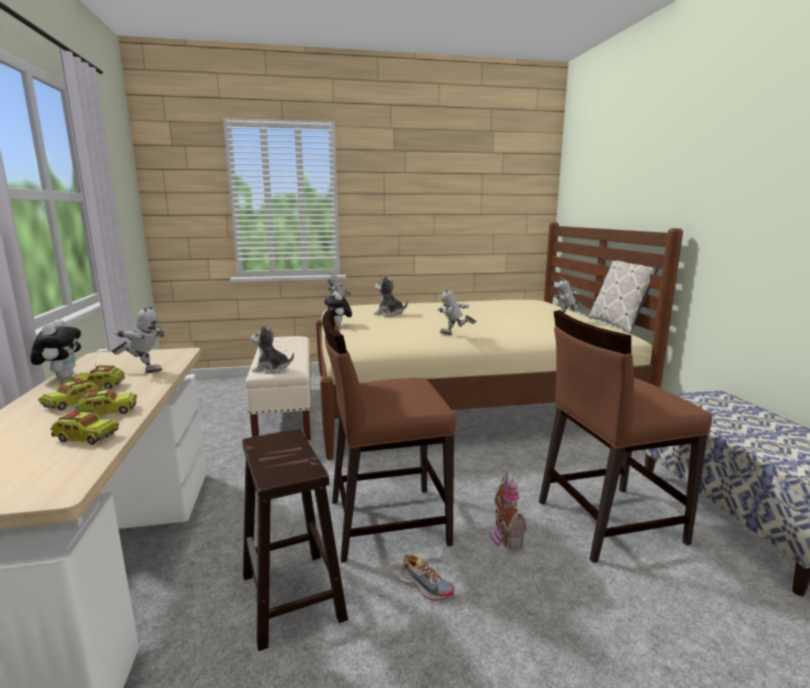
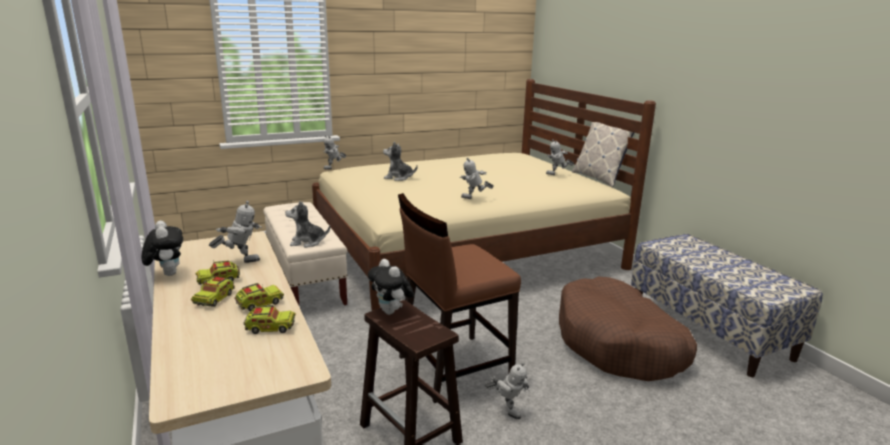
camera: 15 degrees left, 5 degrees up
(339, 327) = (359, 195): plush toy -> plush toy (391, 312)
(424, 585) = (507, 409): shoe -> toy robot
(504, 536) = (549, 365): toy house -> none
(607, 521) = (618, 344): brown chair -> brown dog bed

